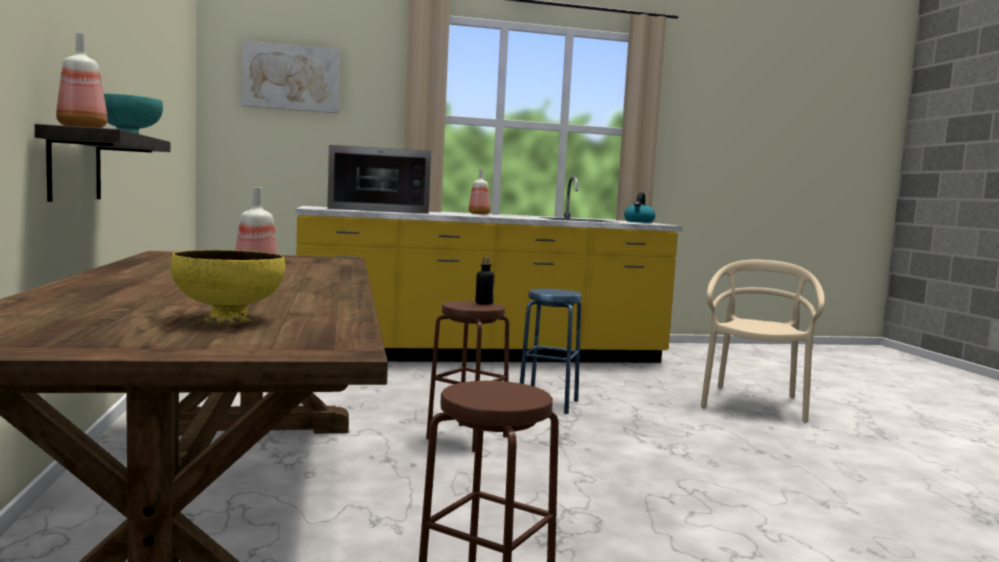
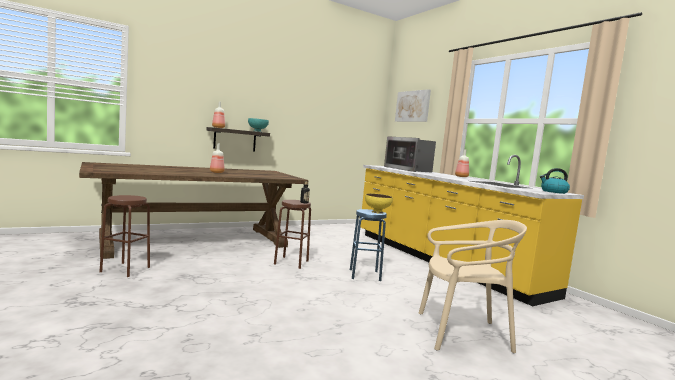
camera: 70 degrees right, 0 degrees up
(228, 319) = (132, 169): yellow bowl -> yellow bowl (377, 212)

